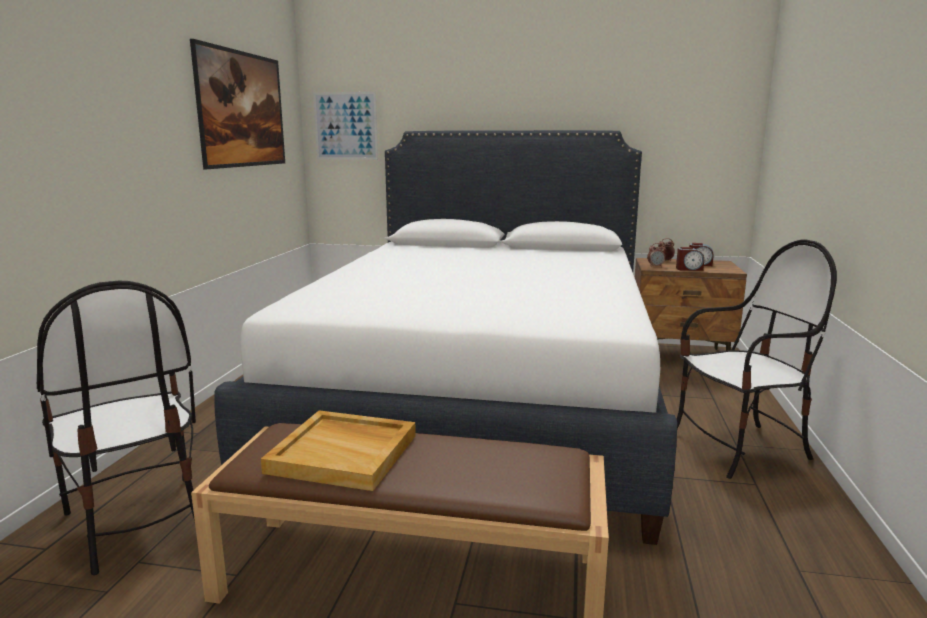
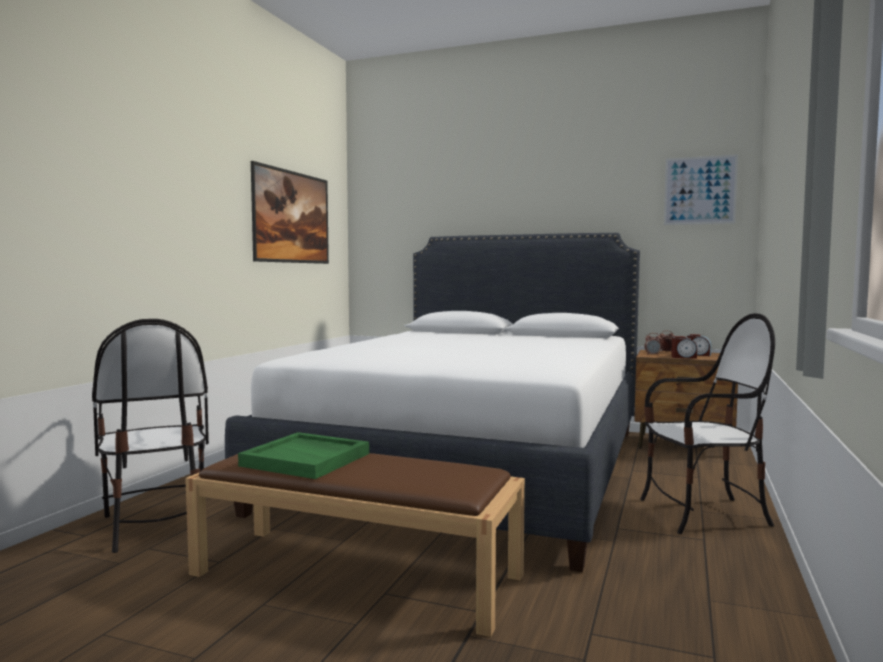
camera: 10 degrees right, 10 degrees down
(345, 453) = (307, 459): beige tray -> green tray
(346, 126) = (383, 234): picture -> picture (700, 190)

